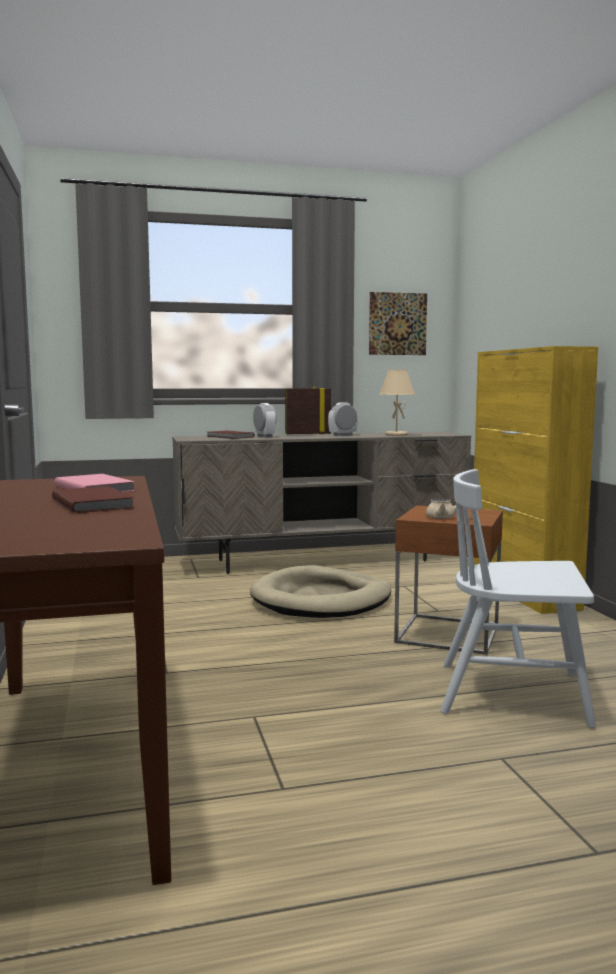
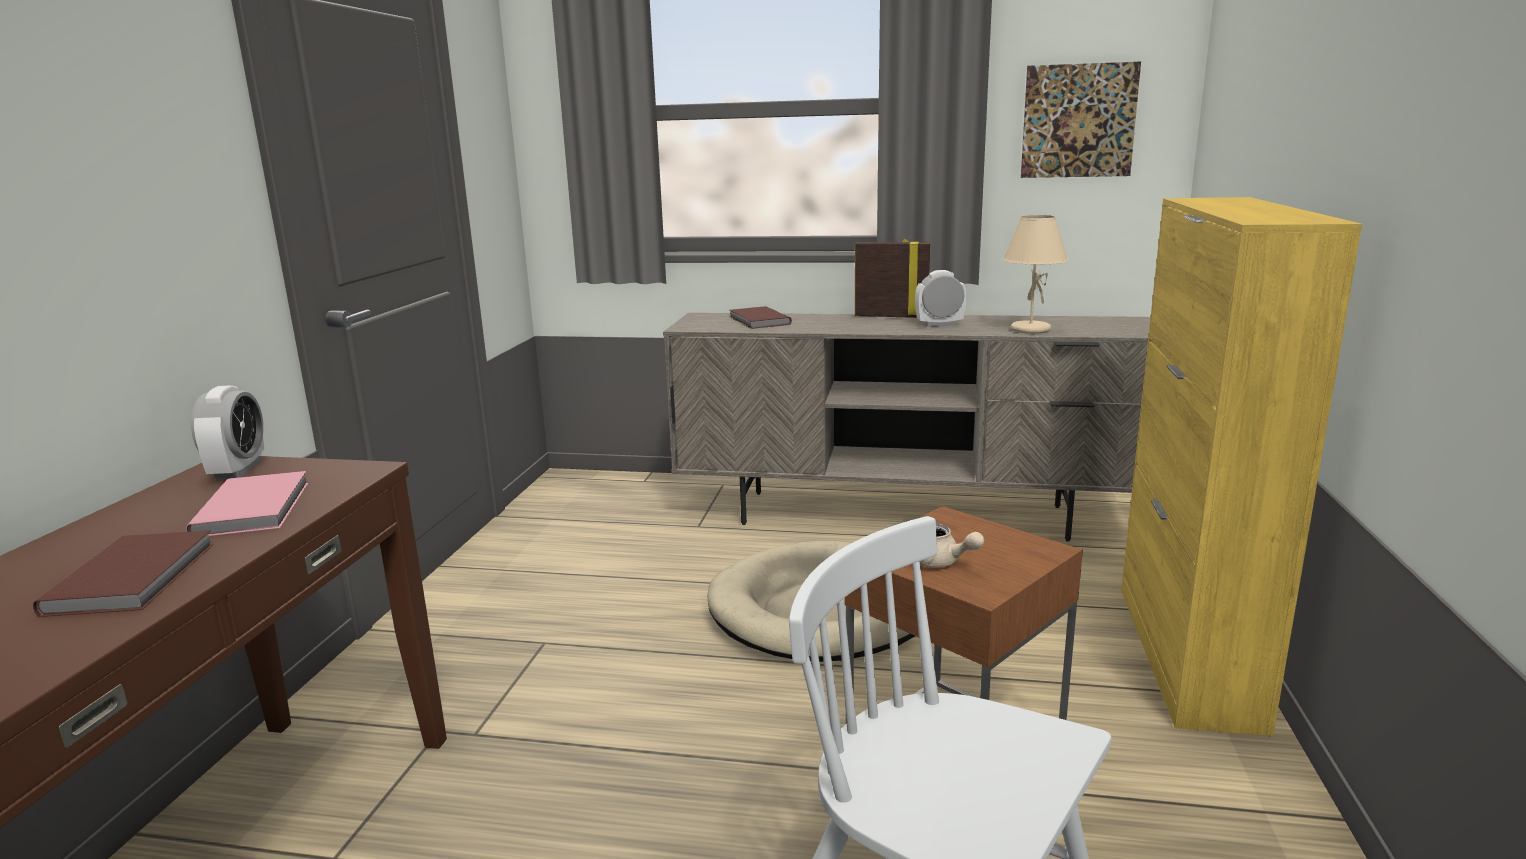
camera: 25 degrees right, 10 degrees up
(264, 436) = (810, 322): alarm clock -> alarm clock (238, 471)

